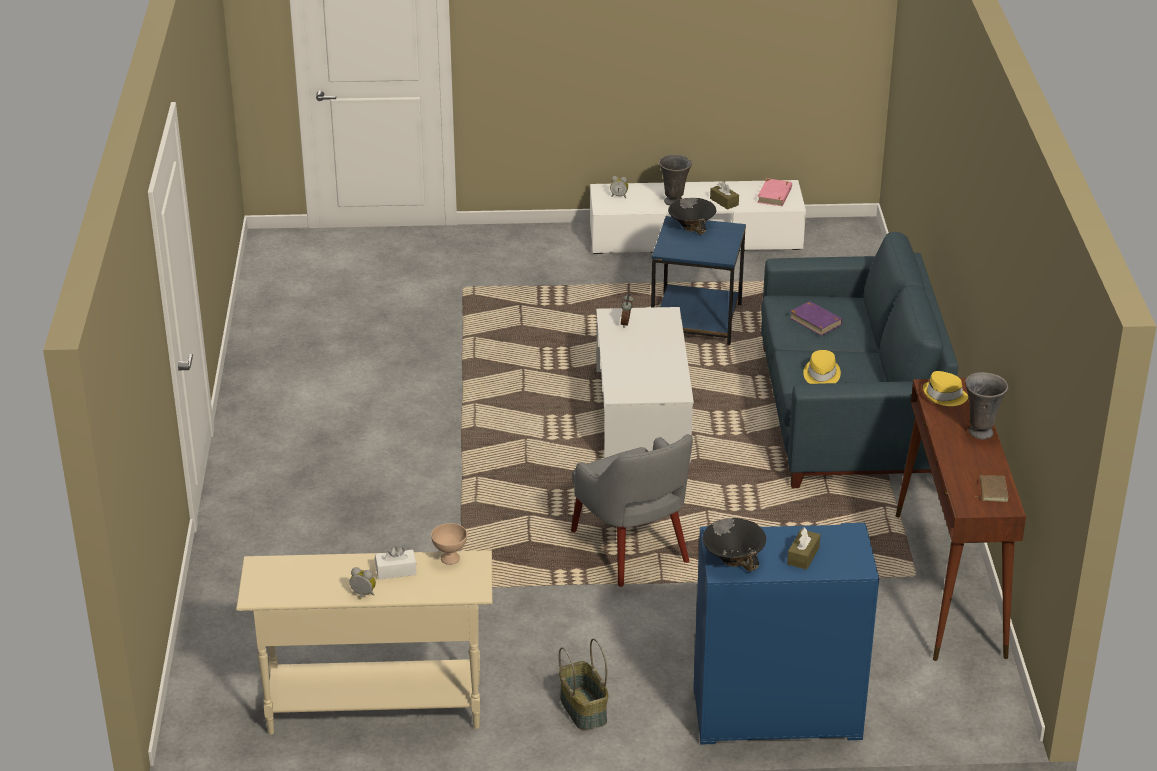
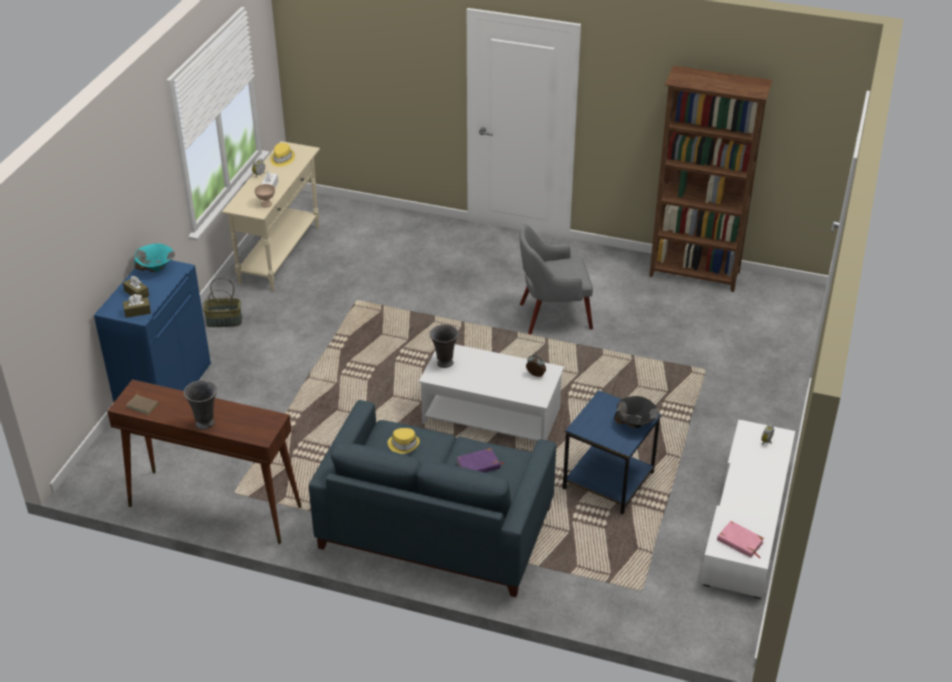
camera: 110 degrees right, 5 degrees up
(264, 318) = (695, 275): none -> brown bookcase
(631, 549) = (348, 373): grey armchair -> grey armchair (553, 316)
(674, 202) = (746, 472): grey vase -> grey vase (444, 363)
(724, 202) = (737, 504): brown tissue box -> brown tissue box (137, 311)
(733, 559) = (156, 268): black bowl -> turquoise bowl
(944, 396) = (258, 422): yellow hat -> yellow hat (282, 159)

